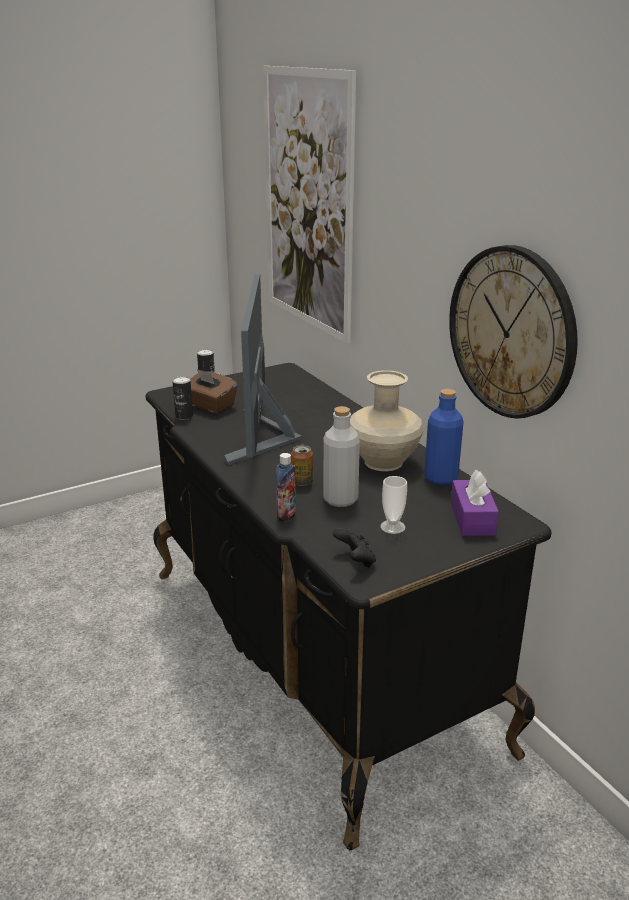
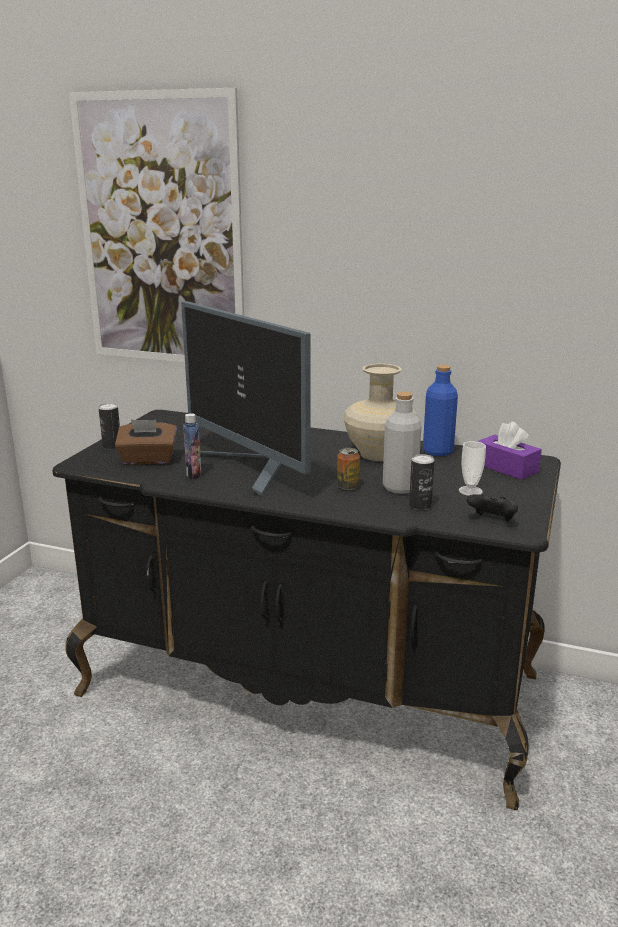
camera: 40 degrees left, 5 degrees down
(184, 416) = (139, 475): can -> can (420, 505)
(286, 515) = (384, 512): bottle -> bottle (193, 474)
(511, 332) = (479, 304): wall clock -> none

